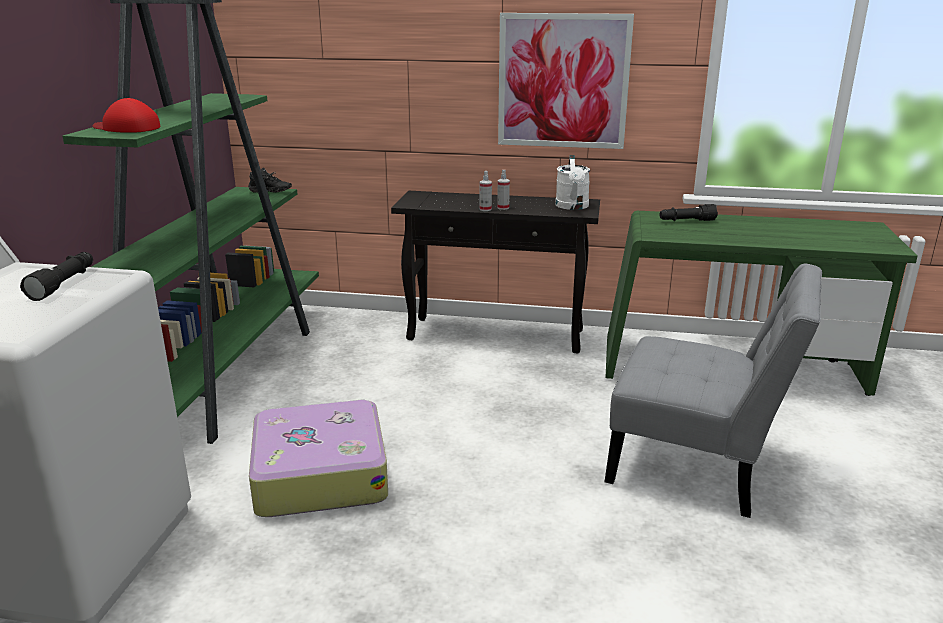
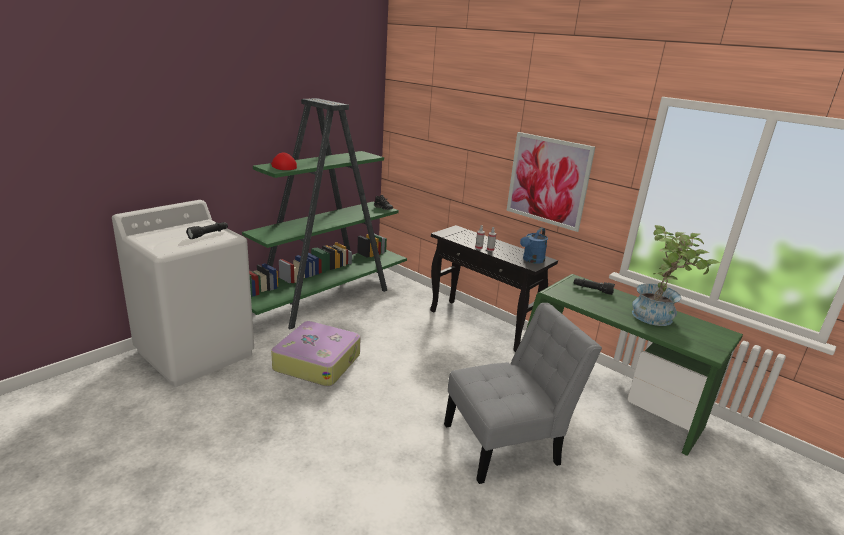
camera: 30 degrees right, 0 degrees up
(572, 207) = (532, 260): white watering can -> blue watering can
(697, 467) = (507, 443): grey chair -> grey chair turned 75 degrees counterclockwise
(793, 229) = (659, 317): none -> potted plant

